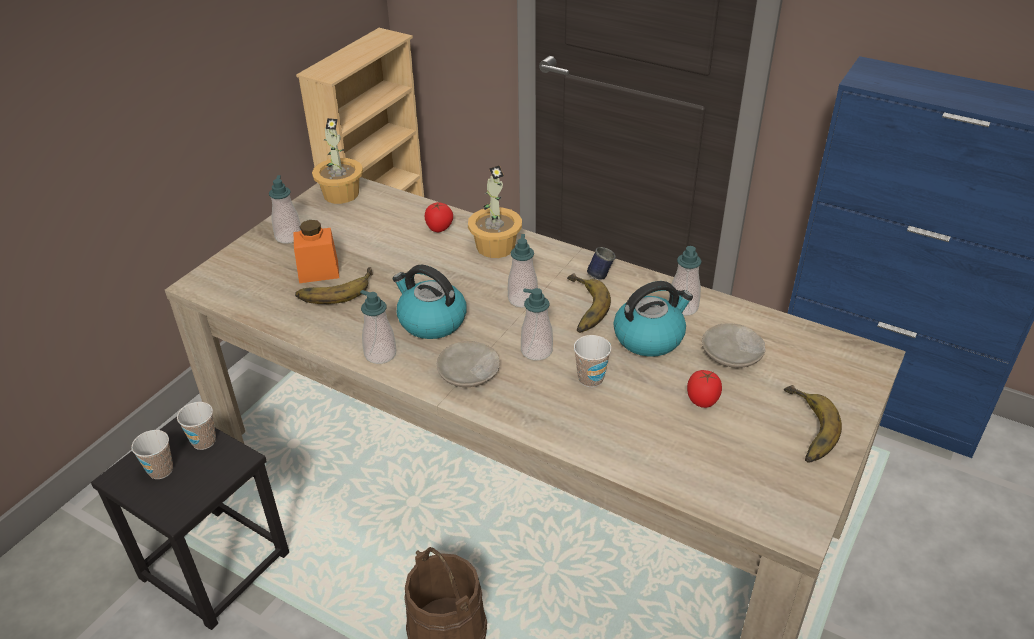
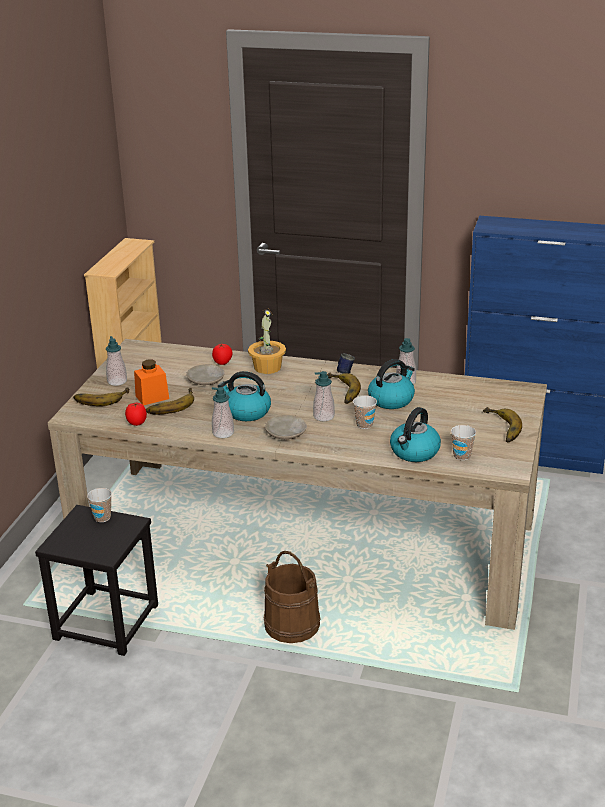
camera: 15 degrees left, 10 degrees down
(161, 470) = (82, 537): cup -> cup (462, 456)
(253, 261) = (101, 398): none -> banana
(341, 194) = (139, 352): potted plant -> none
(522, 299) = (301, 392): soap dispenser -> none
(648, 451) = (414, 452): none -> kettle
(702, 401) = (436, 425): tomato -> tomato (136, 423)
(732, 354) = (445, 400): beige plate -> beige plate (206, 380)

